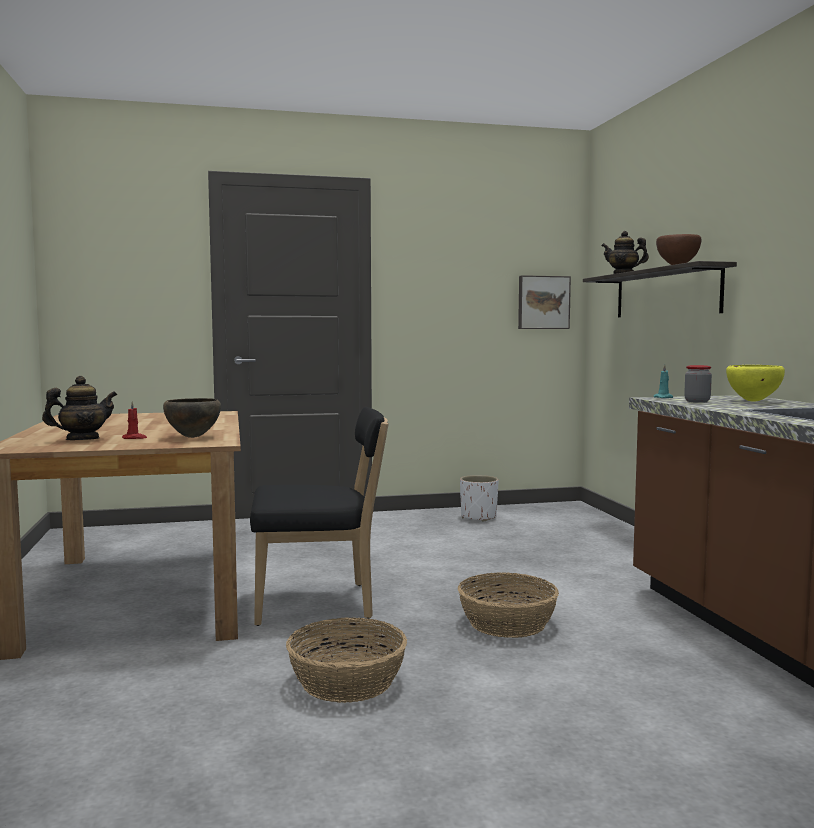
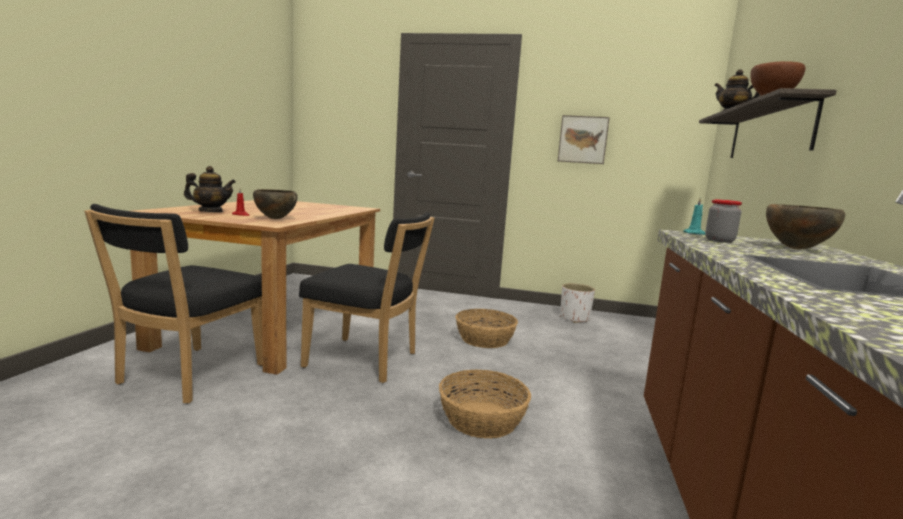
camera: 25 degrees right, 5 degrees up
(128, 667) = (187, 376): none -> black chair
(348, 681) = (292, 435): basket -> basket (485, 339)
(543, 302) = (668, 143): picture -> picture (582, 140)
(753, 401) = (795, 249): yellow bowl -> brown bowl

